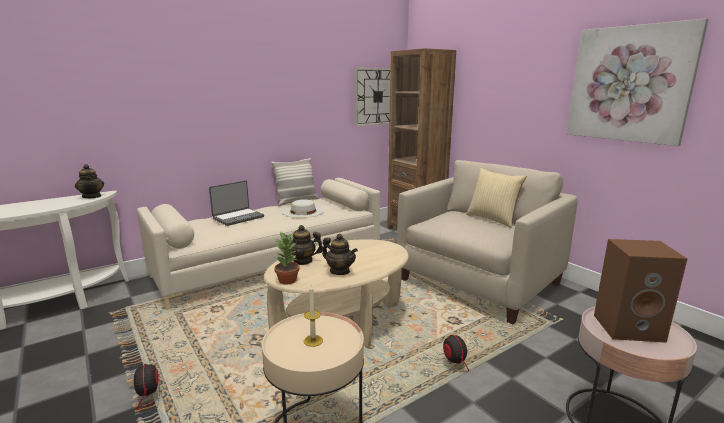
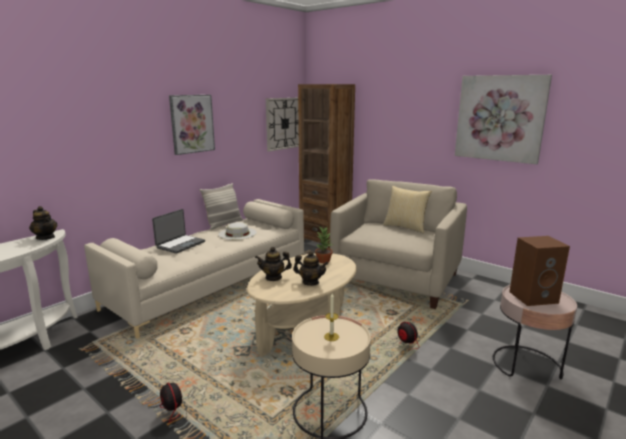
camera: 15 degrees left, 0 degrees up
(264, 91) = (192, 124): none -> picture
(288, 280) = (273, 294): potted plant -> potted plant (323, 260)

